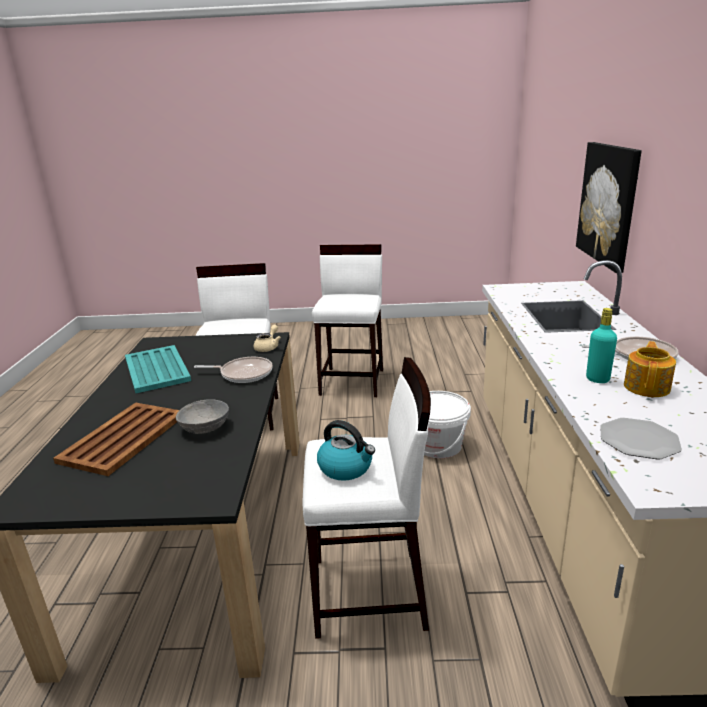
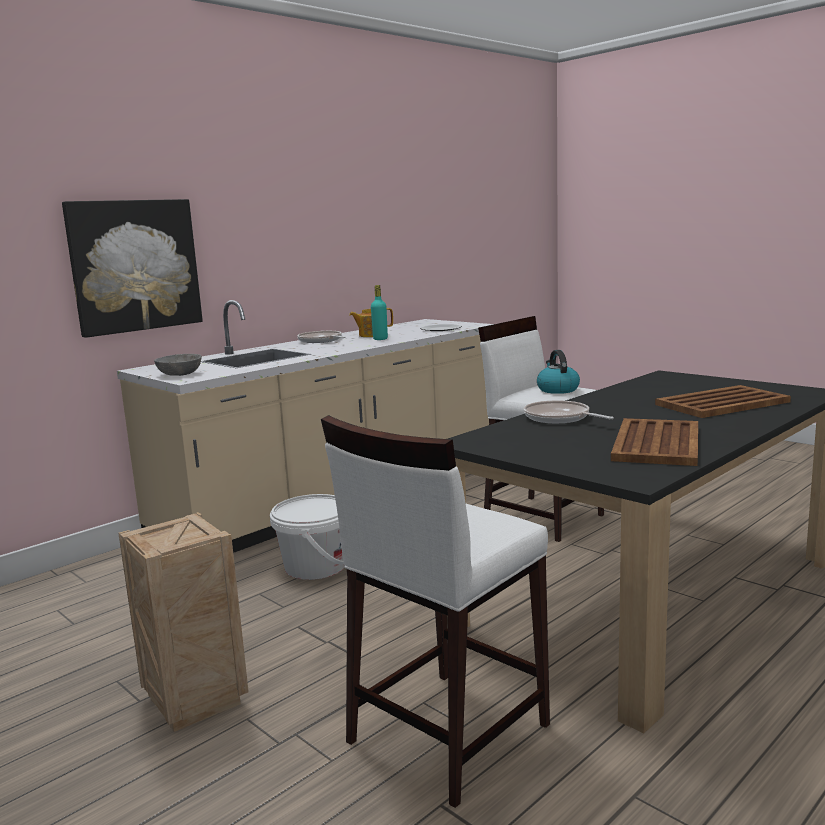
camera: 135 degrees left, 10 degrees down
(156, 370) = (657, 443): turquoise tray -> brown tray
(205, 427) = (642, 396): grey bowl -> grey bowl (179, 374)
(268, 347) = (490, 433): beige teapot -> none
(353, 382) = (193, 701): white stool -> crate

